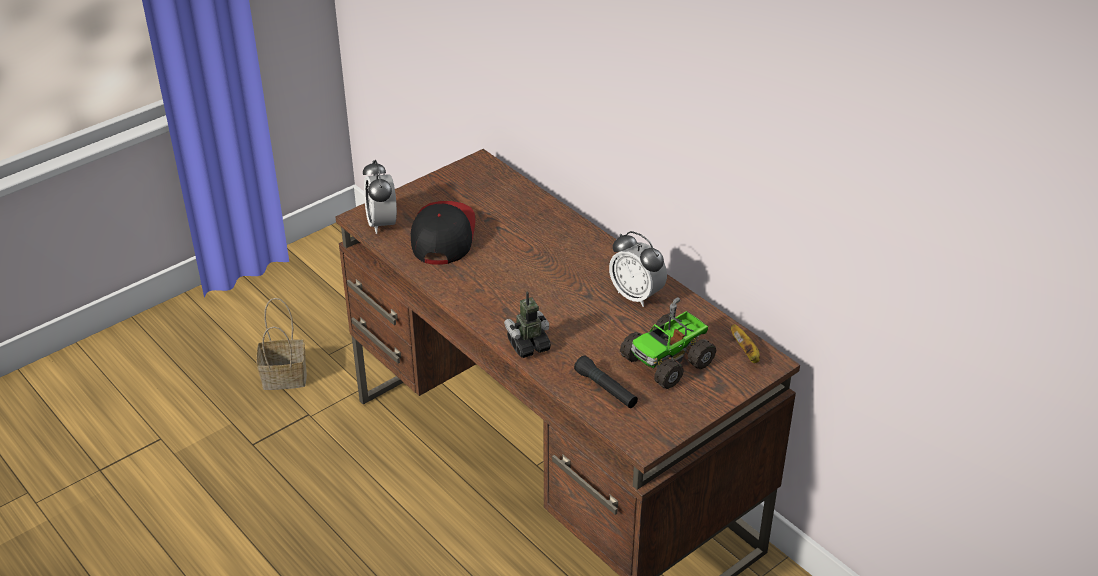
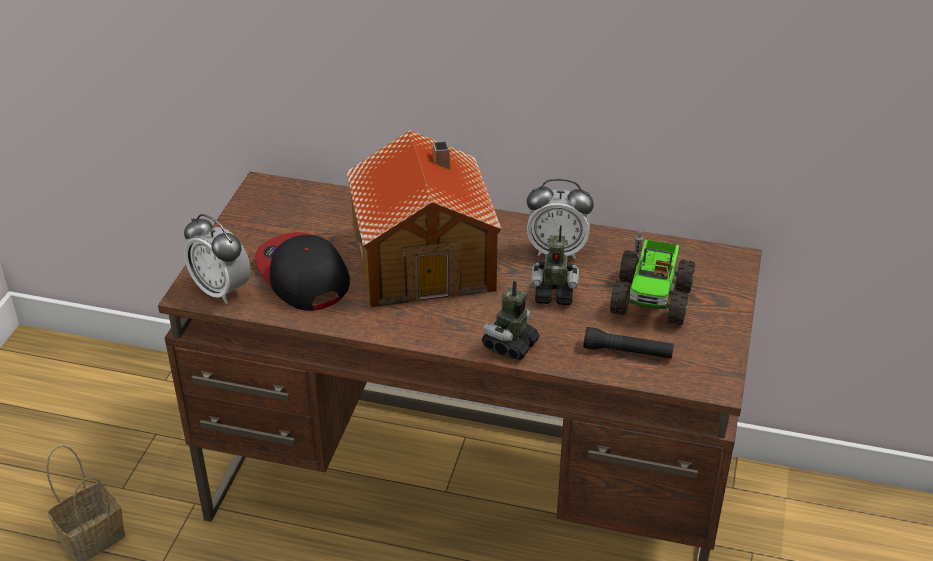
camera: 35 degrees left, 0 degrees up
(536, 259) = (425, 258): none -> toy house
(599, 325) = (554, 294): none -> toy robot
(746, 353) = (708, 260): banana -> none

